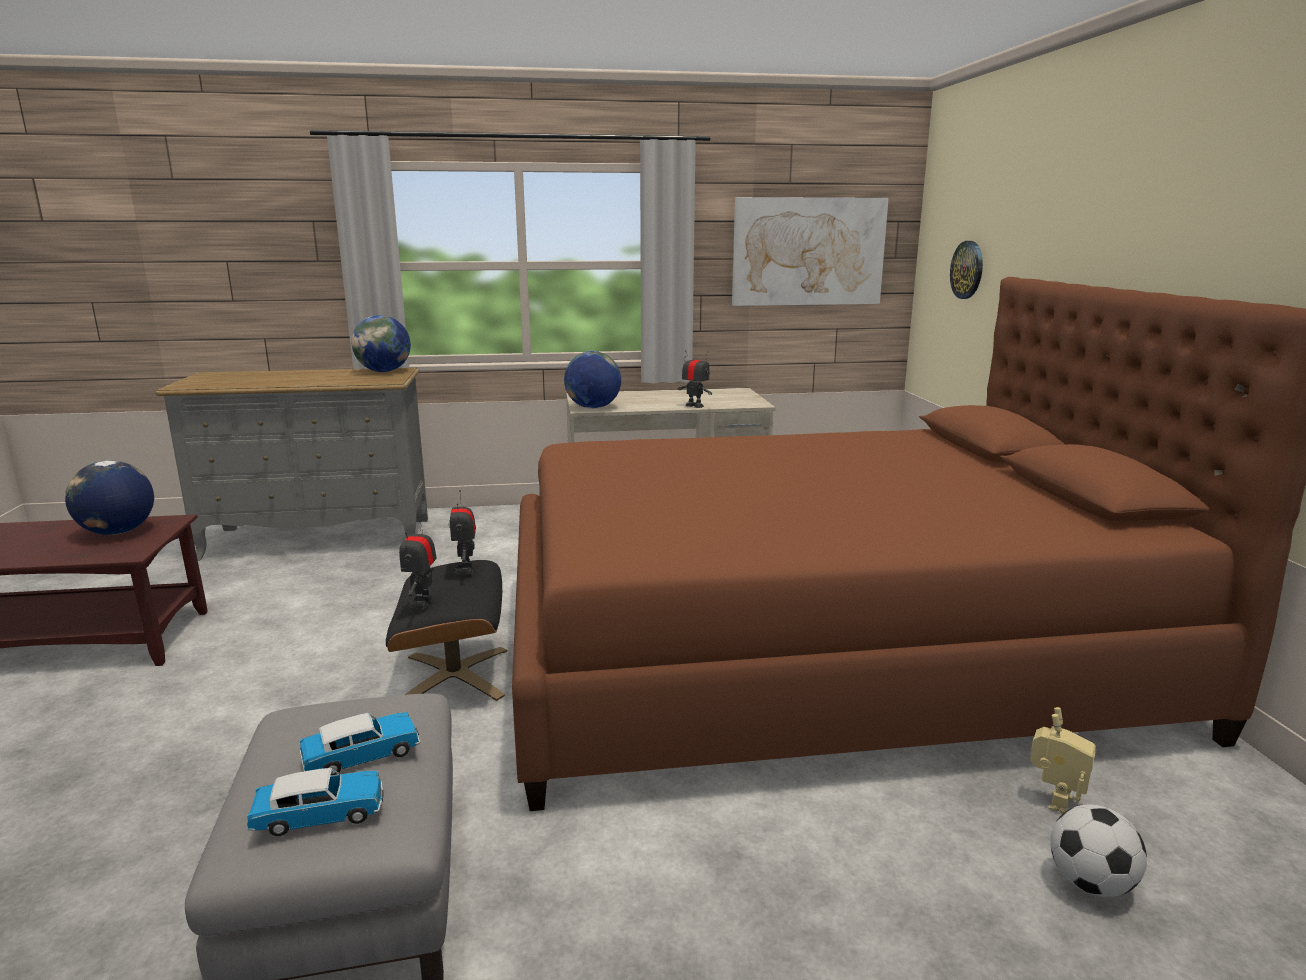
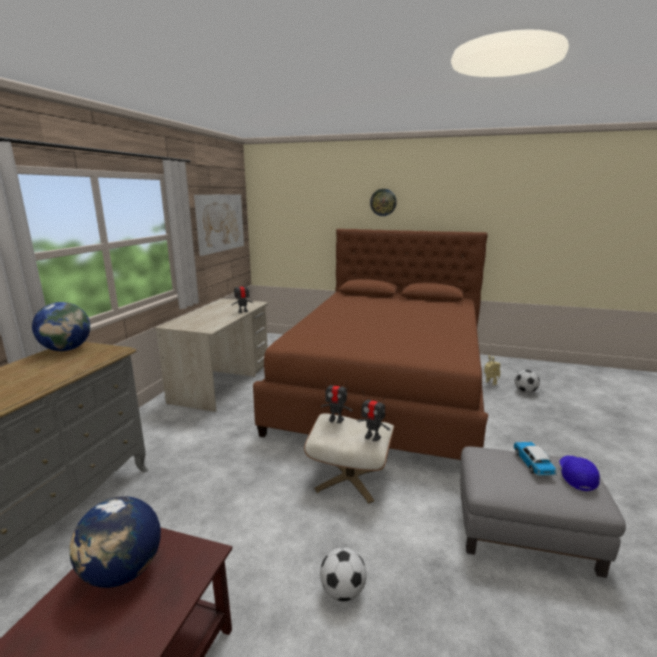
camera: 65 degrees left, 0 degrees up
(210, 719) = (343, 591): none -> football
(320, 815) = (576, 477): toy car -> blue cap
(455, 676) = (350, 478): black ottoman -> beige ottoman
(593, 408) = (209, 327): globe -> none
(967, 270) = (295, 226): wall clock -> wall clock (383, 202)

